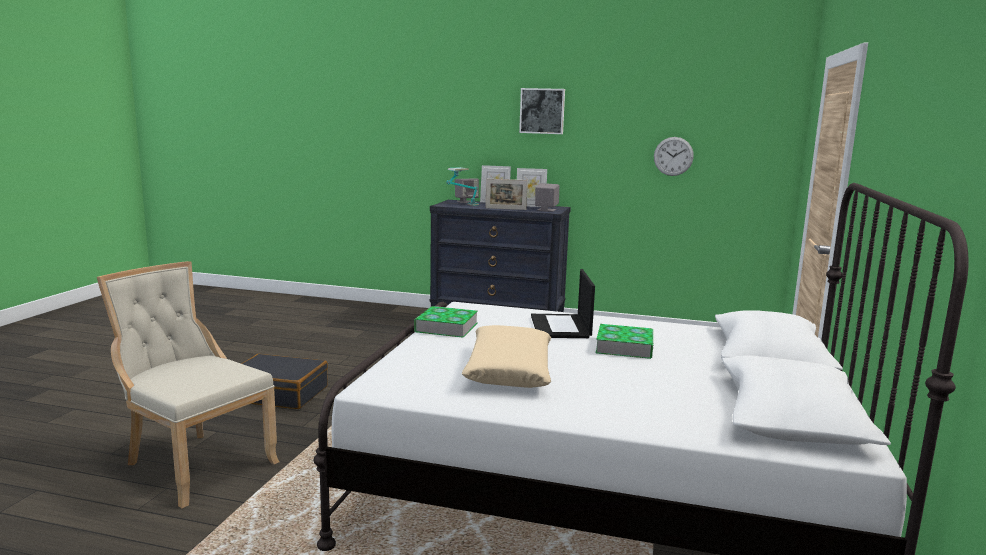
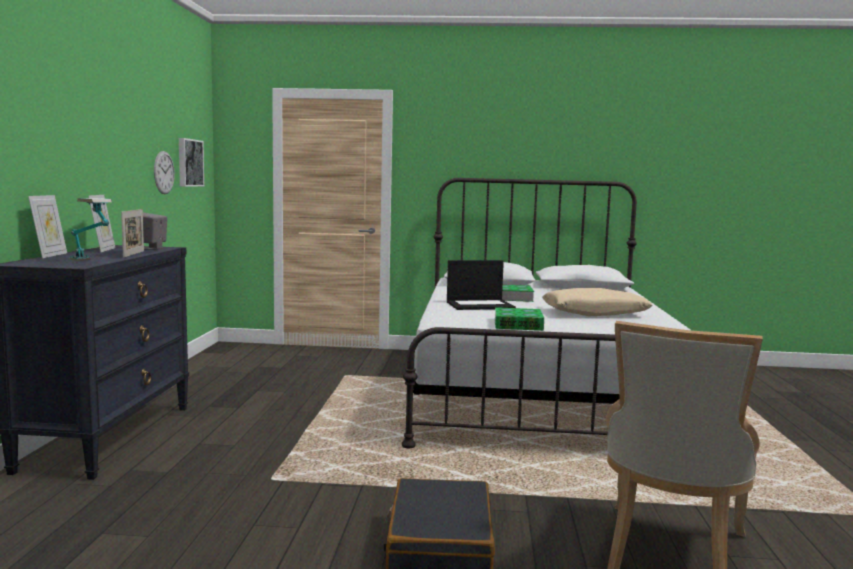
camera: 100 degrees left, 5 degrees down
(466, 202) = (38, 261): grey speaker -> none
(542, 111) = (73, 110): picture -> picture (189, 162)

